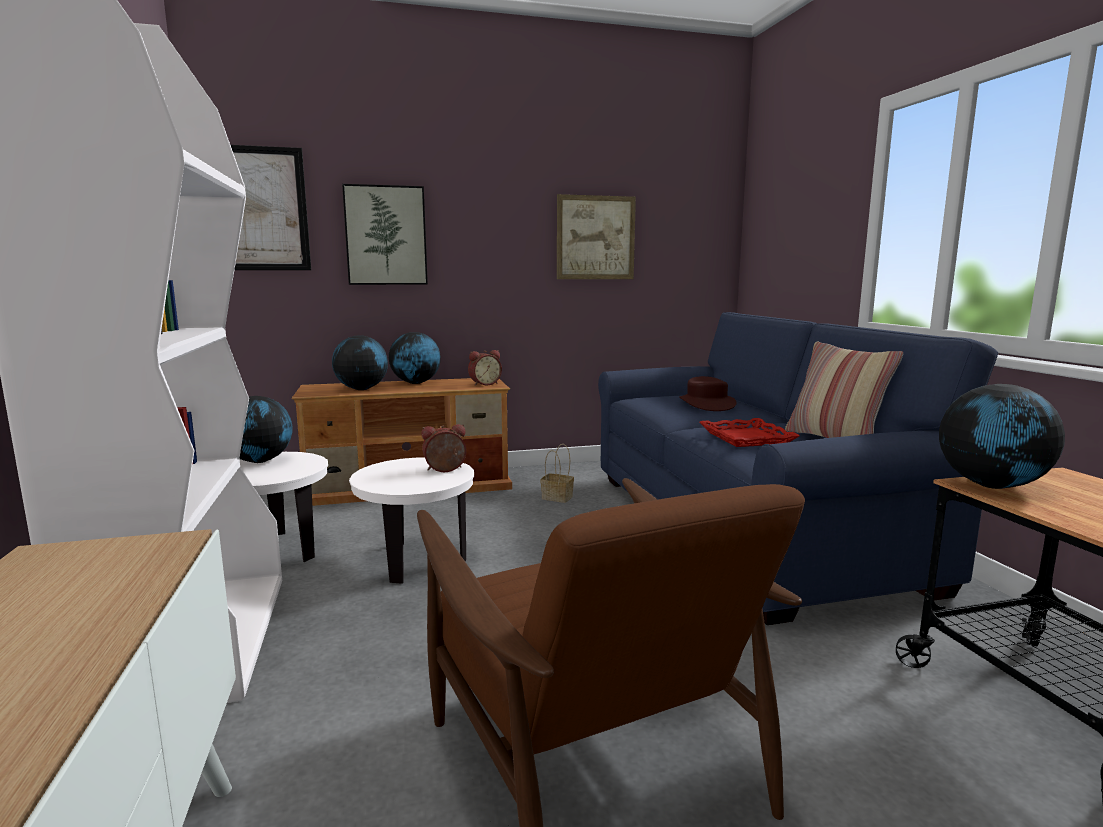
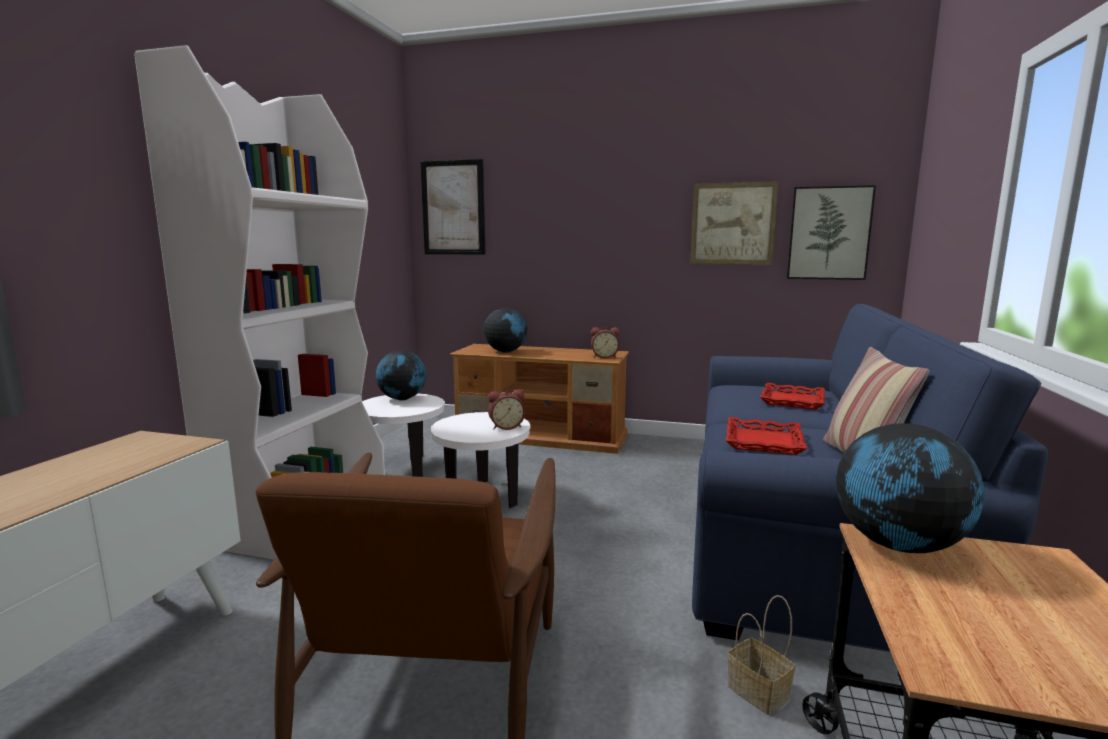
camera: 30 degrees right, 0 degrees up
(386, 235) = (541, 226): picture -> picture (829, 233)
(415, 383) = (553, 350): globe -> none
(445, 470) = (506, 426): alarm clock -> alarm clock turned 150 degrees clockwise
(558, 497) = (648, 469): basket -> basket (760, 692)
(706, 404) = (792, 400): brown hat -> red tray

